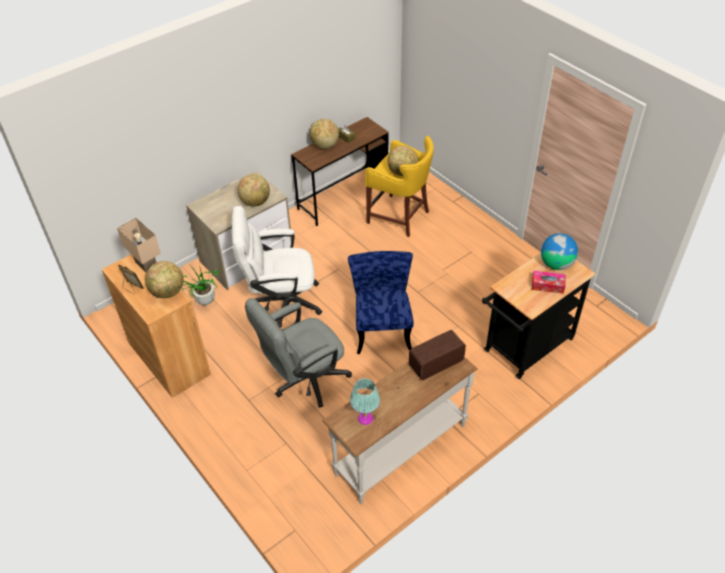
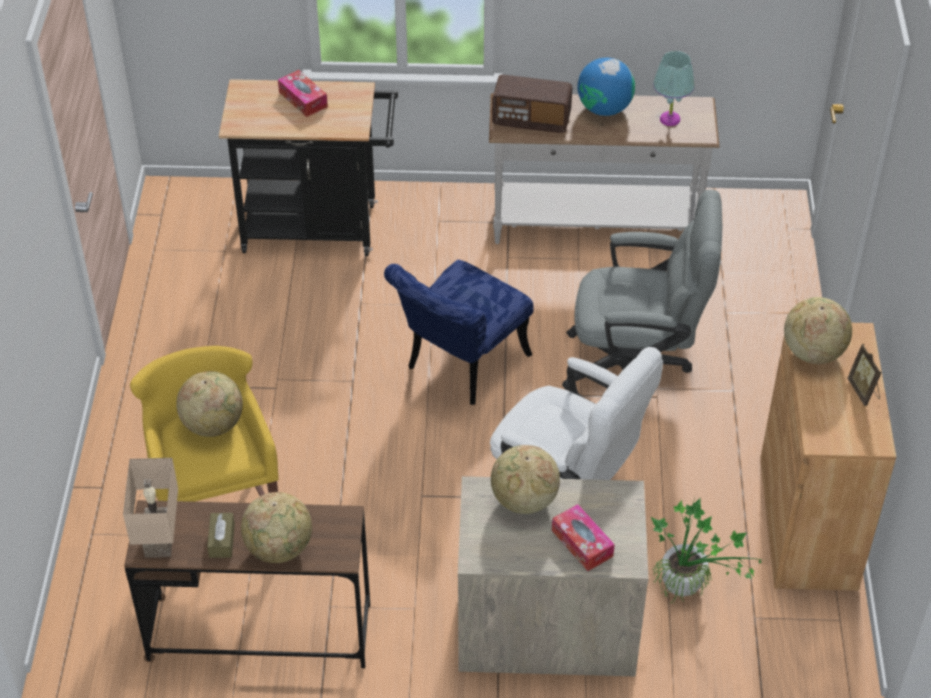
camera: 140 degrees left, 0 degrees up
(145, 265) = (820, 419): beige table lamp -> beige table lamp (161, 541)
(220, 201) = (582, 543): none -> tissue box
(556, 264) = (254, 113): globe -> globe (604, 108)

